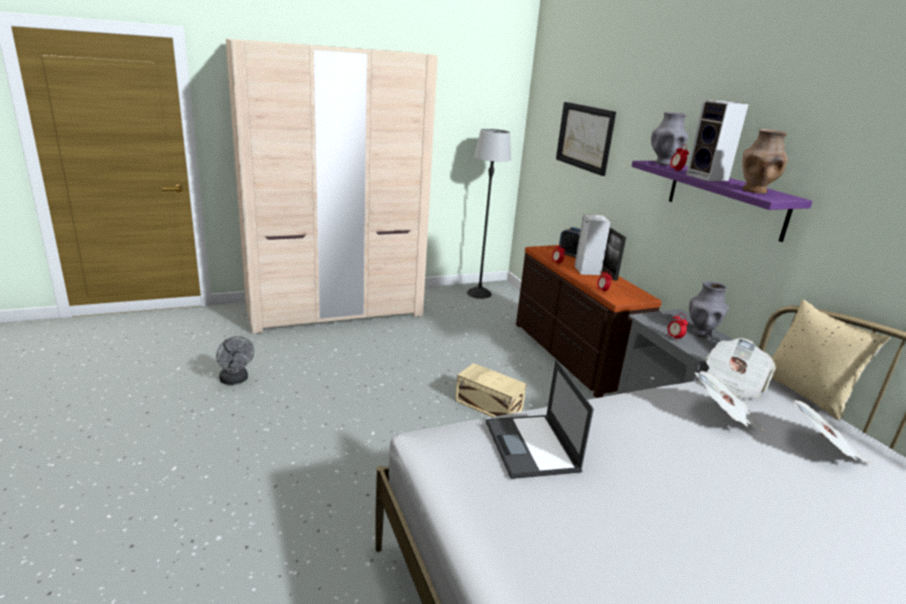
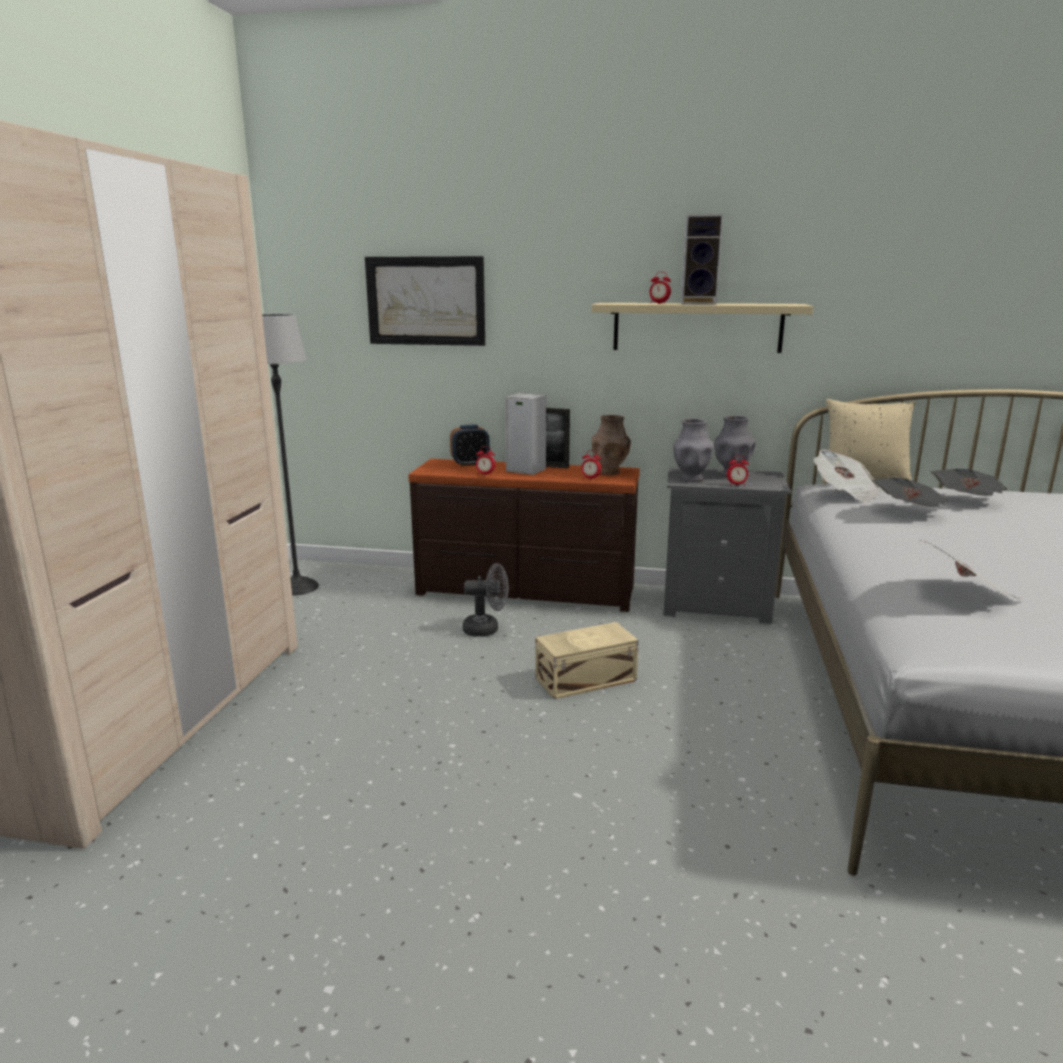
camera: 55 degrees left, 5 degrees down
(235, 380) = (251, 922): grey fan -> grey fan (487, 629)
(532, 447) = (965, 594): laptop -> newspaper
(664, 163) = (617, 303): grey vase -> grey vase (691, 479)
(725, 199) = (697, 327): purple shelf -> beige shelf
(755, 191) = (765, 304): brown vase -> brown vase (609, 472)

